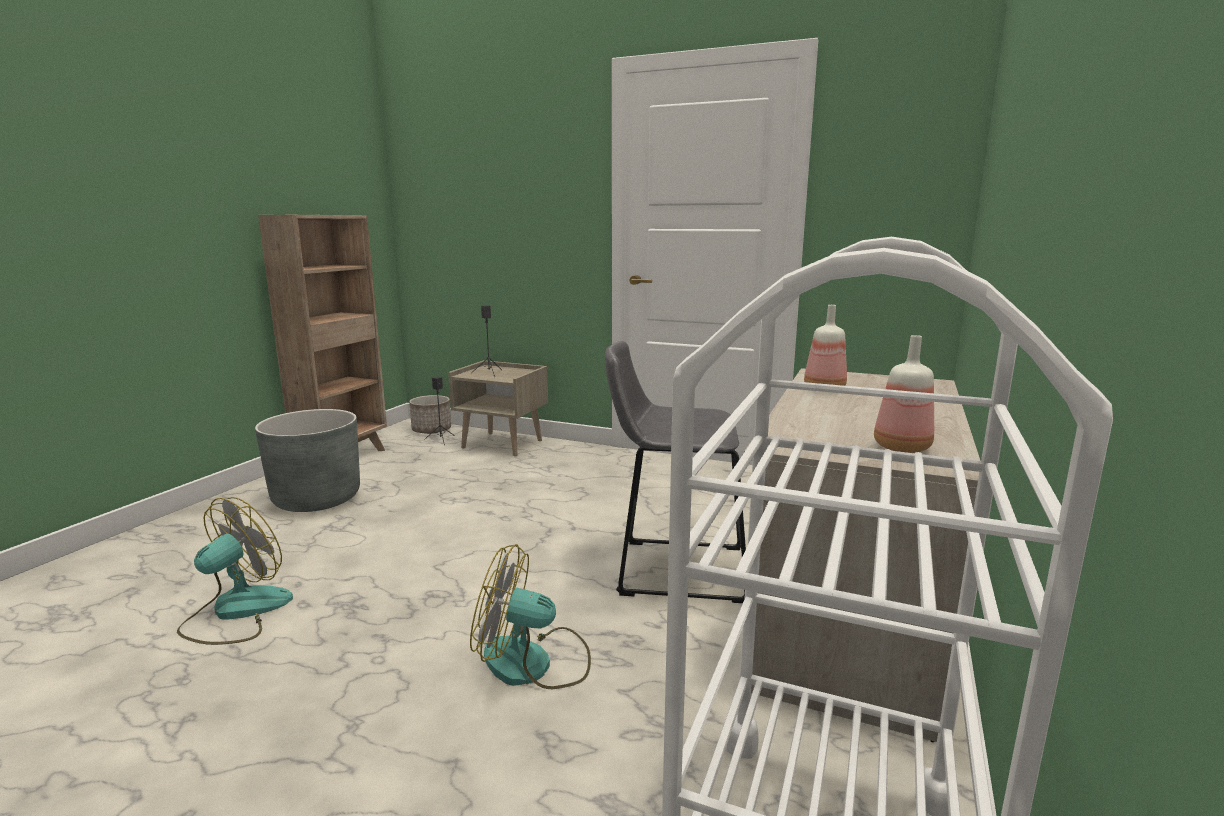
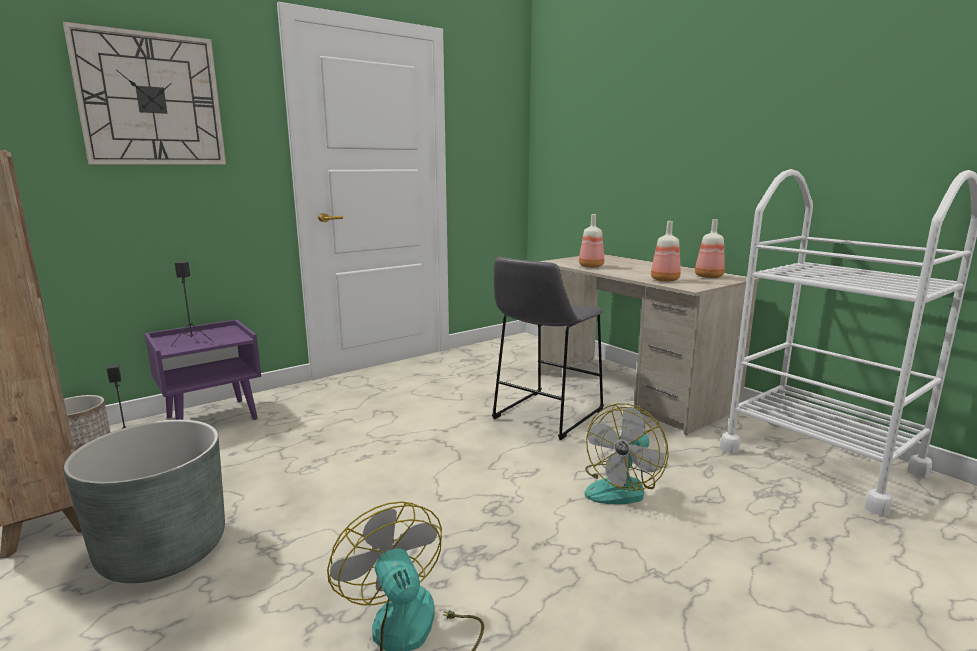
camera: 60 degrees left, 0 degrees up
(503, 444) = (213, 417): beige nightstand -> purple nightstand
(506, 169) = (151, 100): none -> wall clock
(805, 427) = (664, 280): none -> bottle

